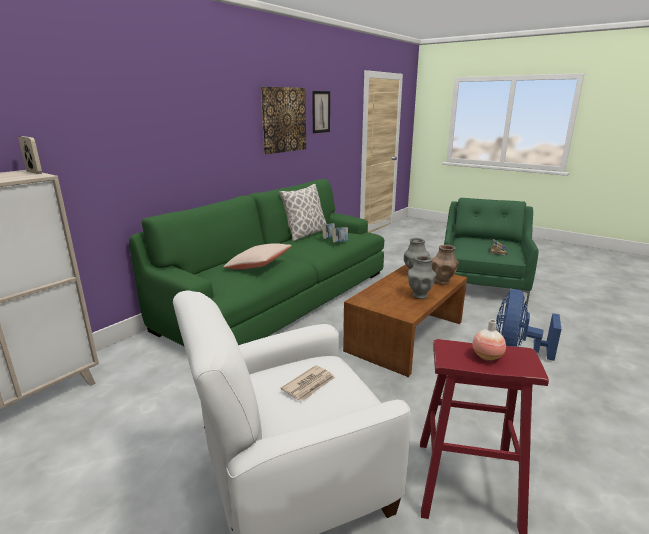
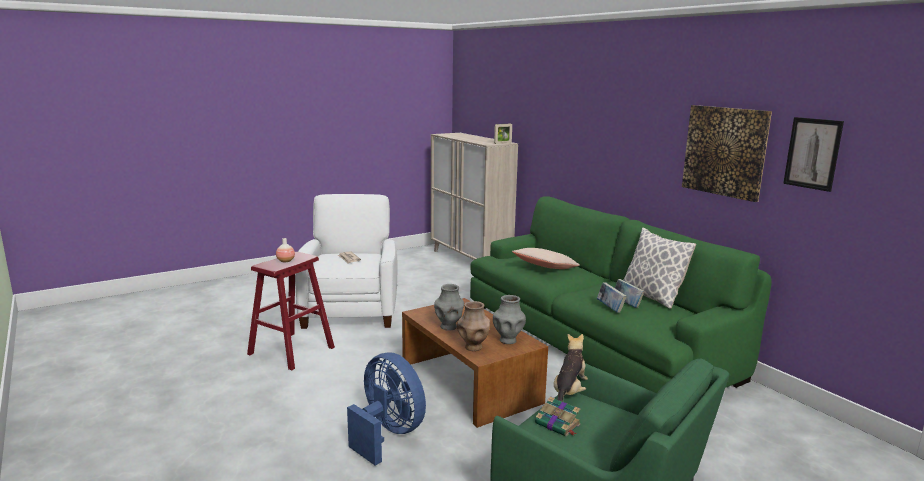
camera: 110 degrees right, 5 degrees down
(462, 252) = (569, 392): none -> plush toy

